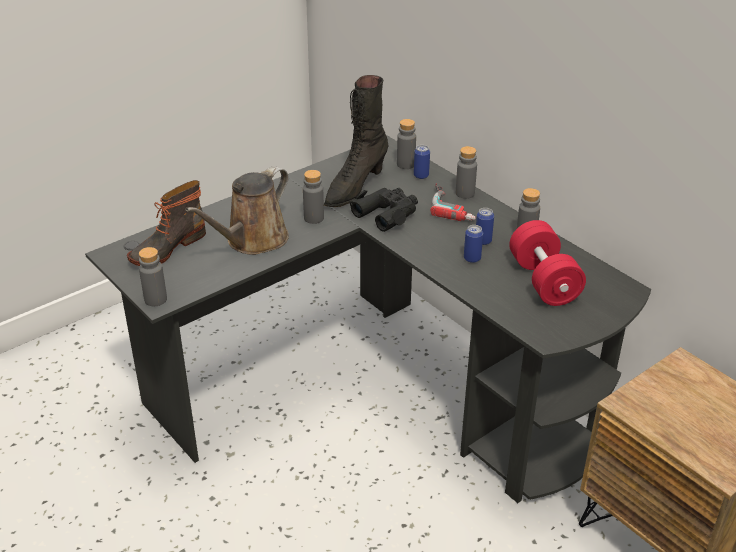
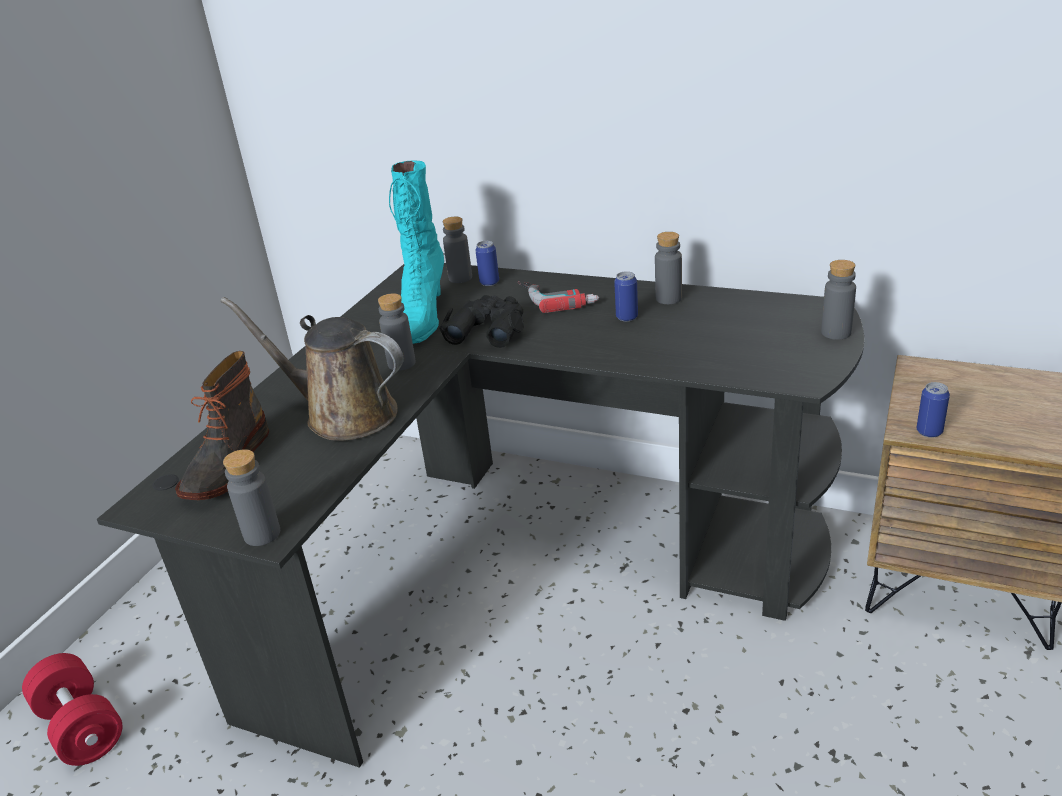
camera: 25 degrees left, 5 degrees down
(253, 241) = (343, 414): brown watering can -> brown watering can turned 105 degrees clockwise
(354, 188) = (422, 318): black boot -> turquoise boot
(465, 193) = (557, 282): grey bottle -> grey bottle (836, 333)
(472, 258) = (634, 337): can -> can (929, 431)
(543, 281) = (735, 330): red dumbbell -> red dumbbell (82, 727)

